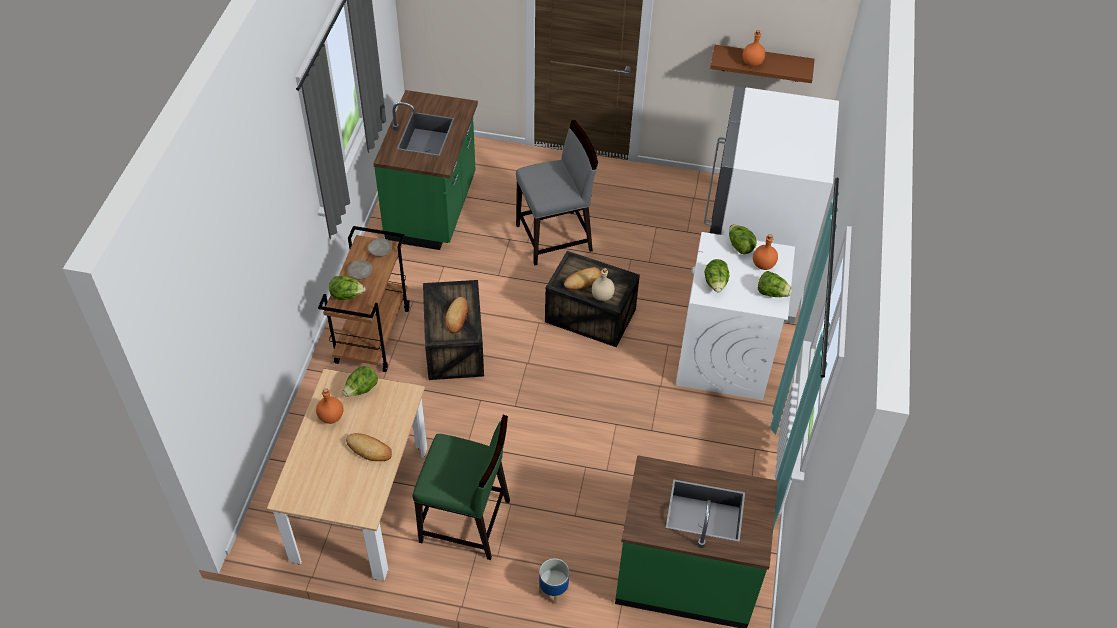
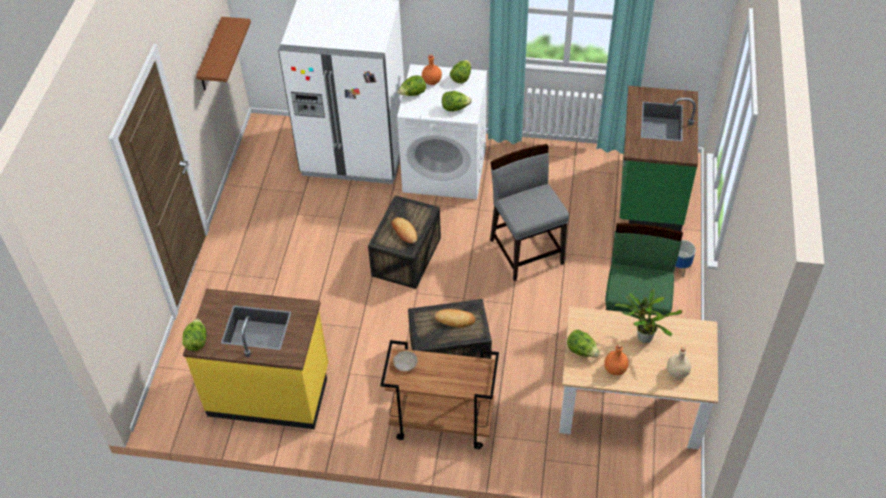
camera: 90 degrees left, 0 degrees up
(347, 295) = (467, 383): lettuce -> lettuce (196, 341)
(360, 273) = (436, 376): beige plate -> none
(369, 449) = (642, 336): bread -> potted plant
(433, 210) = (269, 391): green counter -> yellow counter
(555, 238) = (311, 287): grey chair -> grey chair (526, 251)
(603, 296) = (421, 218): beige bottle -> beige bottle (677, 372)
(752, 62) = (225, 53): orange bottle -> none

